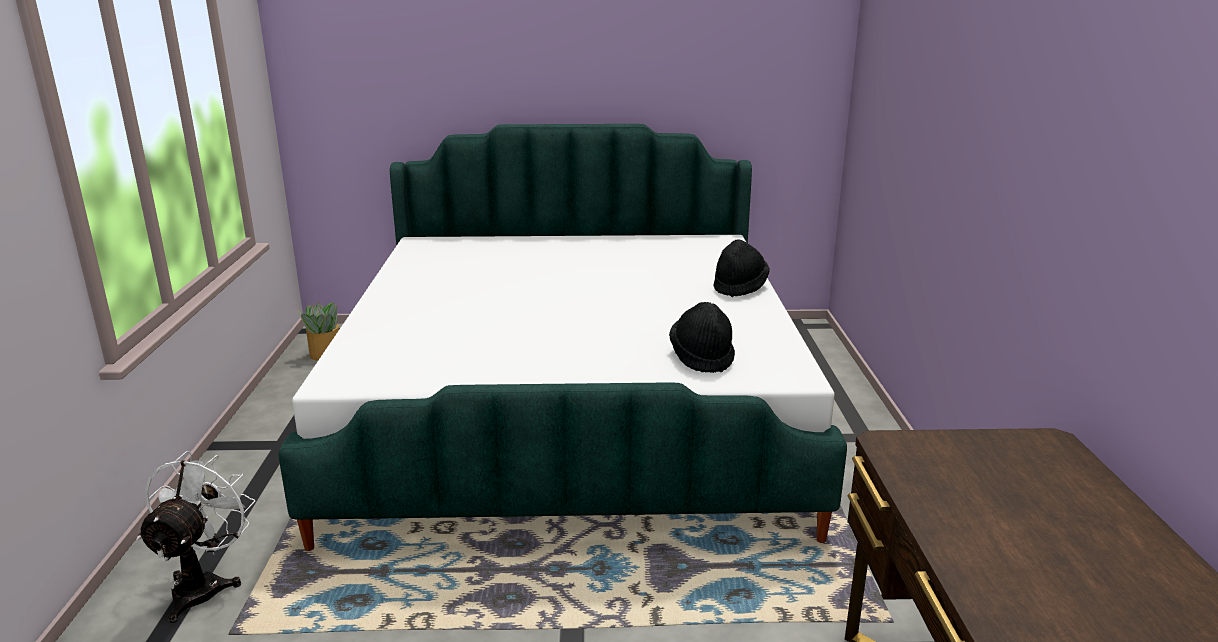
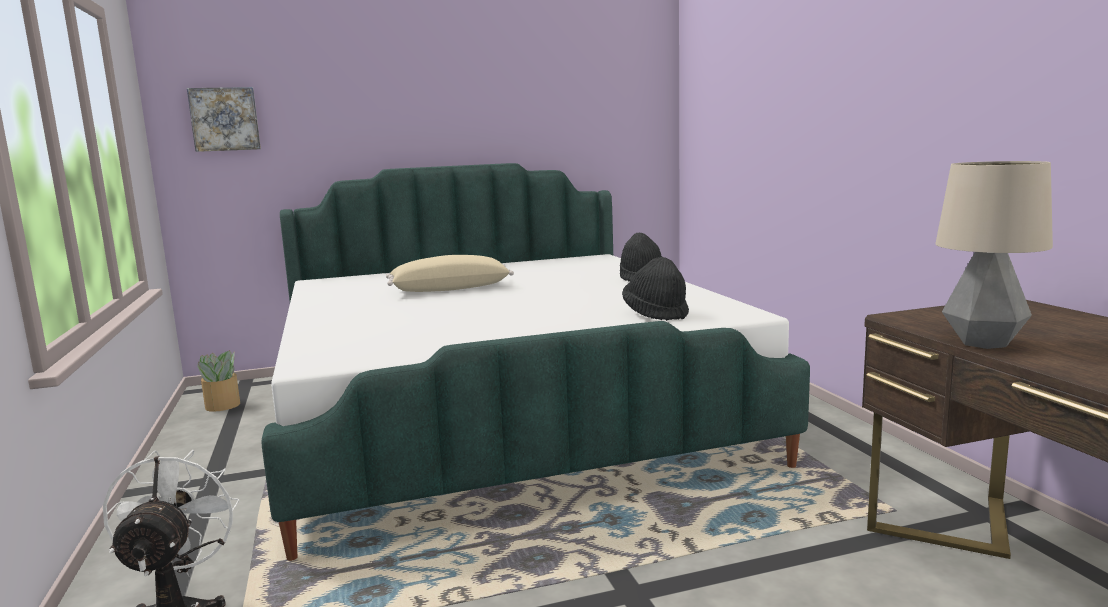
camera: 15 degrees left, 10 degrees down
(341, 65) = (225, 119): none -> picture
(533, 277) = (450, 289): none -> beige pillow
(930, 509) = (982, 343): none -> table lamp

